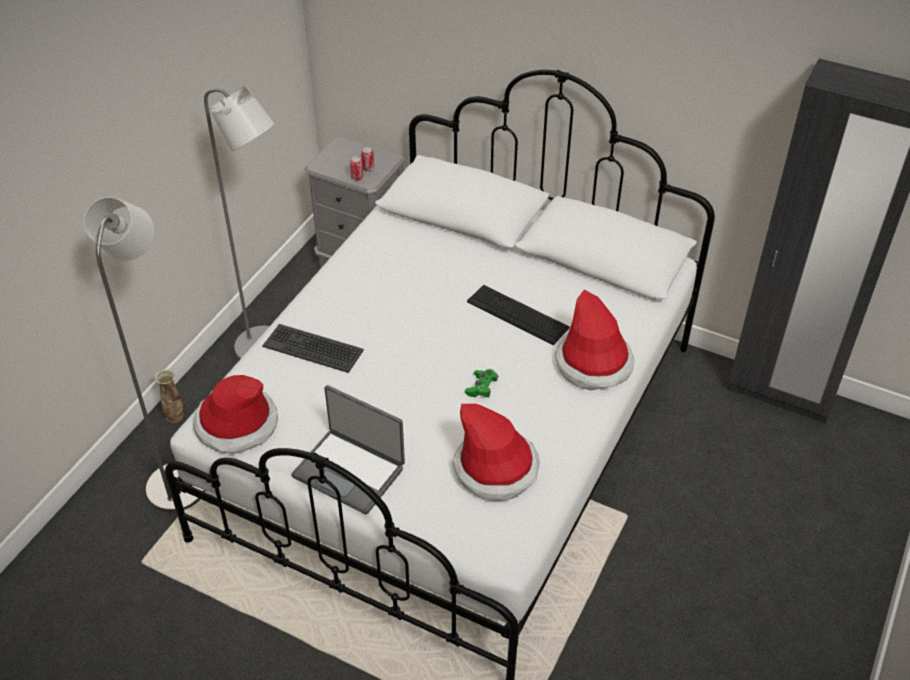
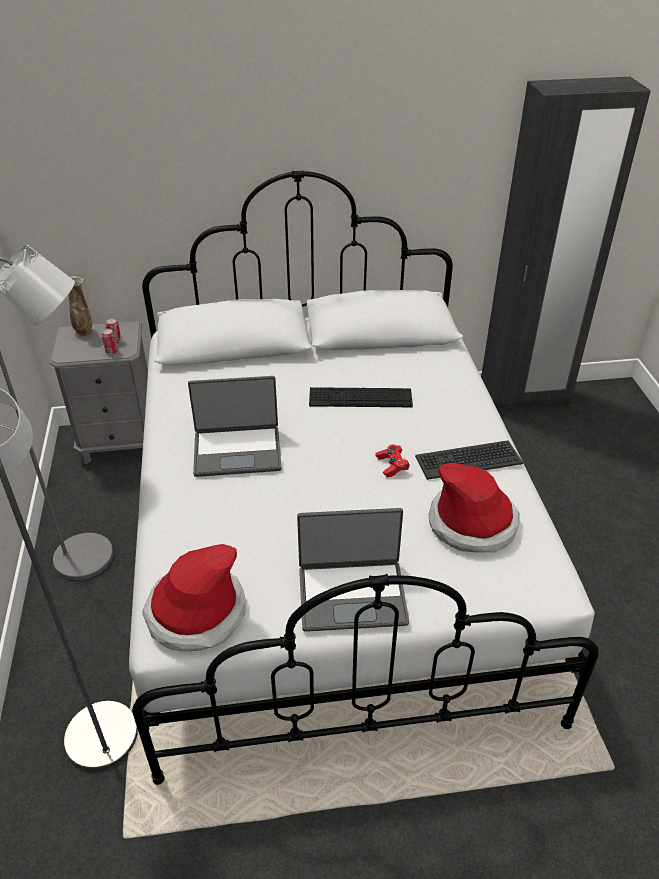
camera: 35 degrees left, 5 degrees down
(175, 416) = (42, 666): vase -> vase (84, 332)
(313, 348) = (208, 505): keyboard -> keyboard (468, 460)
(374, 314) = (237, 451): none -> laptop
(481, 388) = (392, 465): green game controller -> red game controller
(593, 363) = (457, 406): hat -> none

